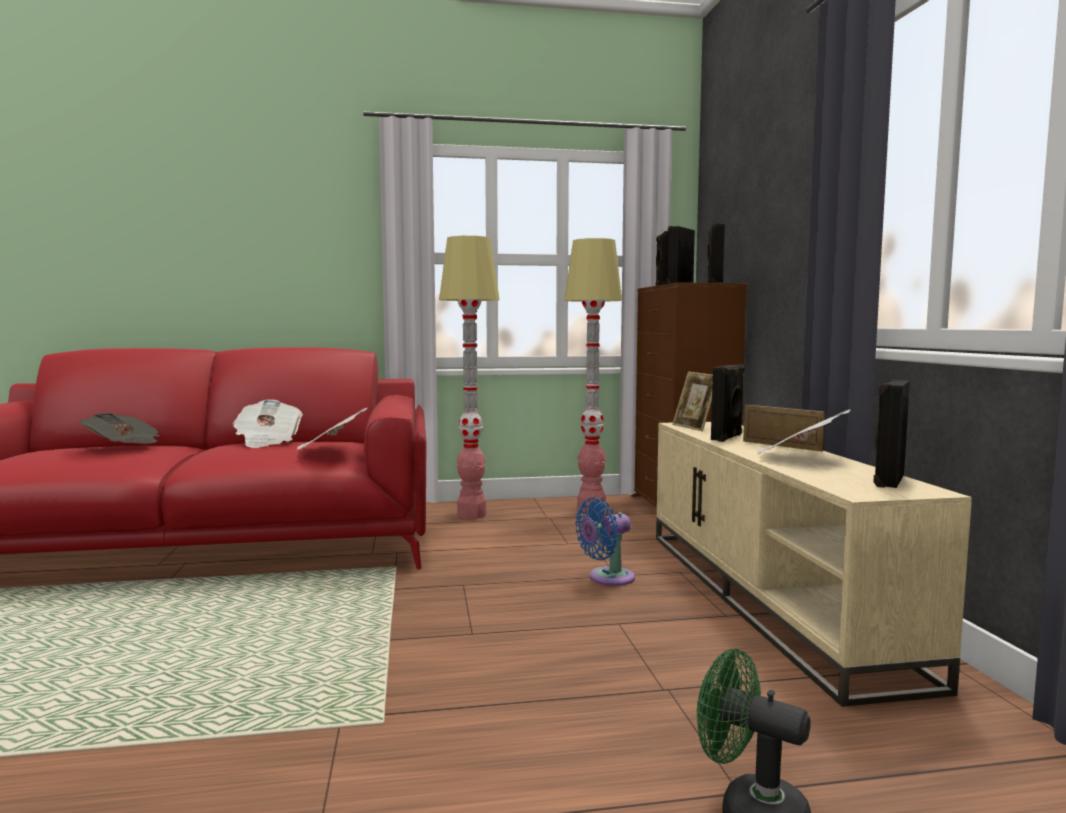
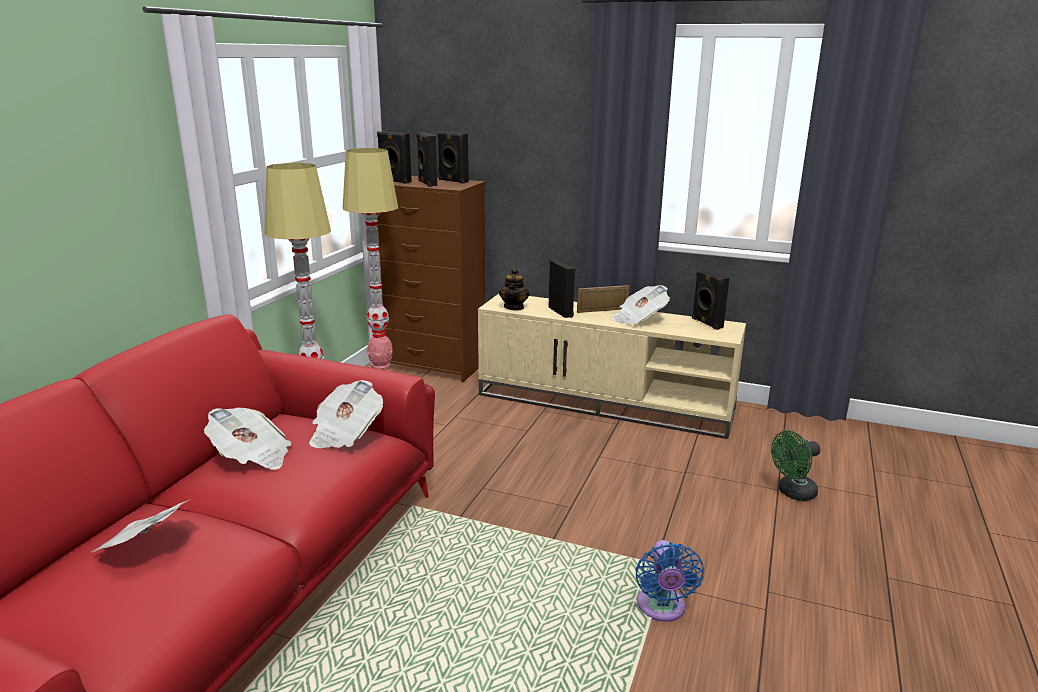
camera: 60 degrees left, 15 degrees up
(607, 578) = (529, 435): blue fan -> blue fan (661, 609)
(694, 427) = (514, 307): picture frame -> teapot

